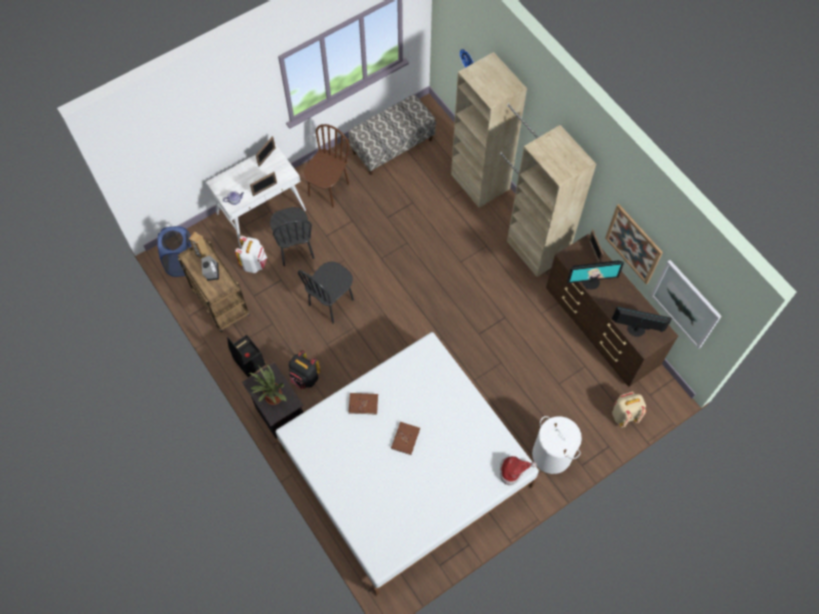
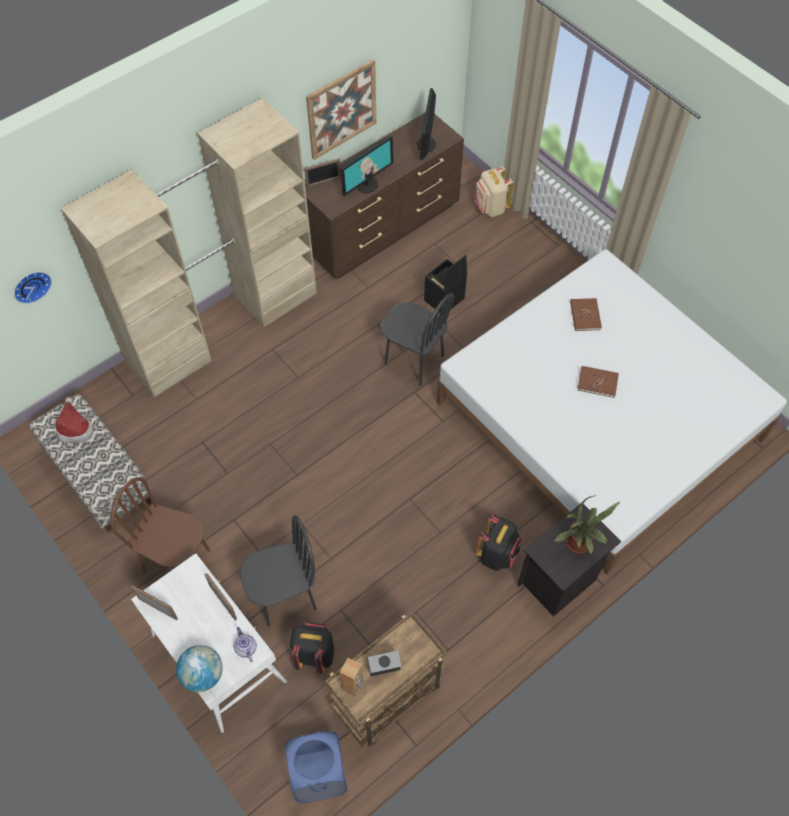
camera: 95 degrees left, 5 degrees down
(223, 179) = (203, 674): none -> globe
(248, 362) = (482, 637): black storage box -> black storage box (444, 300)
(254, 263) = (314, 655): white backpack -> black backpack
(331, 302) = (374, 533): black chair -> black chair (414, 360)
(363, 404) = (559, 435): brown book -> brown book (585, 315)
(513, 471) = (612, 271): hat -> hat (75, 428)
(552, 454) = (551, 272): white laundry basket -> none
(591, 282) = (367, 185): monitor -> monitor turned 60 degrees clockwise
(685, 304) = (417, 69): picture -> none

